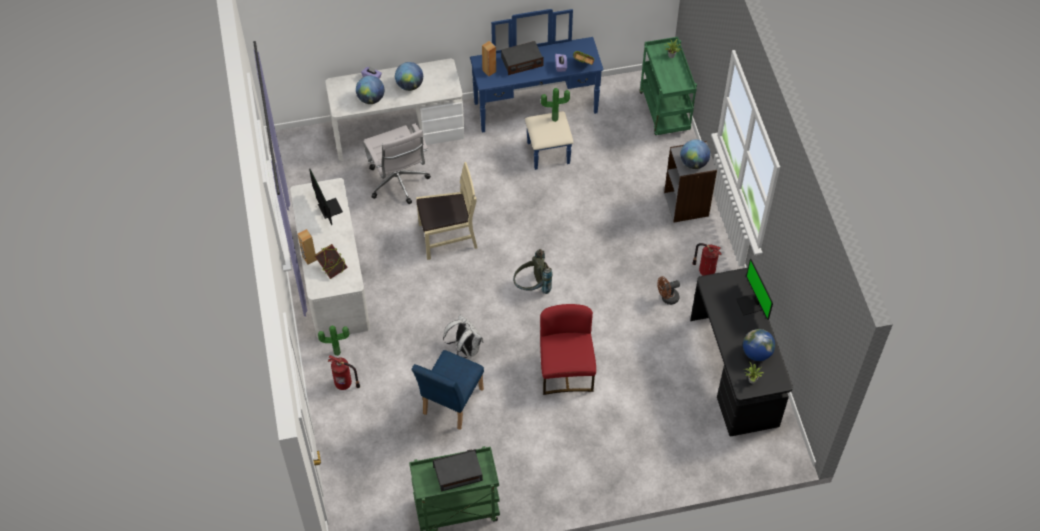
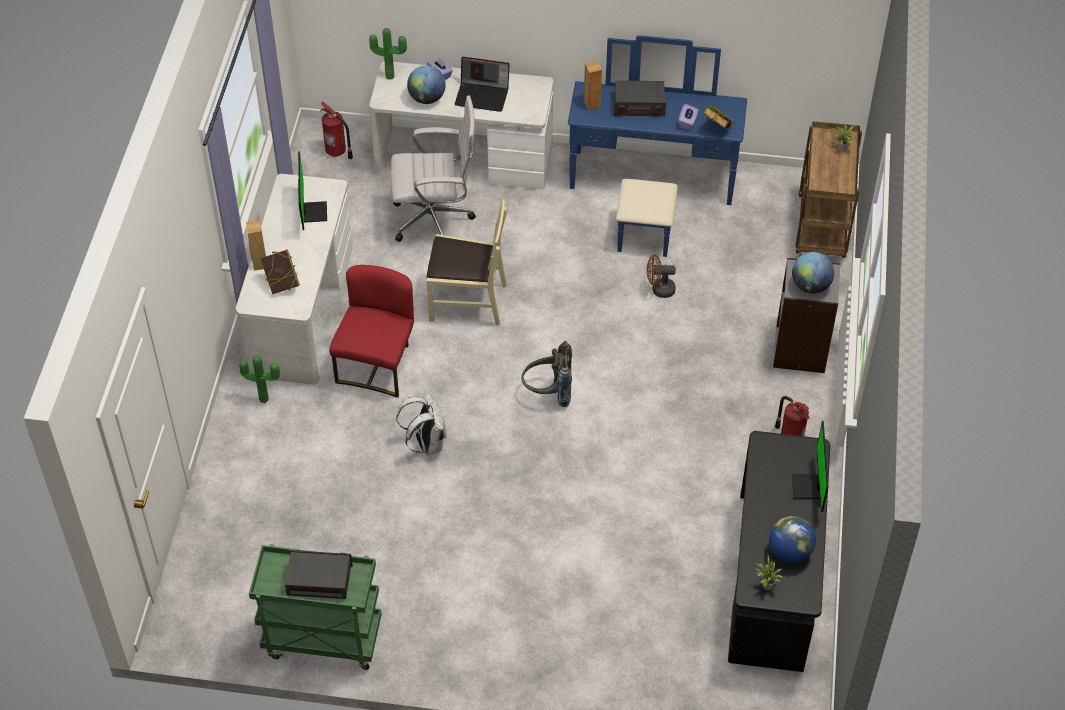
camera: 20 degrees right, 5 degrees down
(344, 384) = (255, 440): fire extinguisher -> fire extinguisher (337, 152)
(399, 183) = (436, 220): white office chair -> white office chair turned 90 degrees counterclockwise
(410, 85) = (483, 95): globe -> laptop
(450, 405) = (375, 506): blue chair -> none
(554, 118) = (659, 188): potted plant -> potted plant (390, 75)
(566, 371) = (544, 510): red chair -> red chair (377, 365)
(665, 112) = (822, 228): green cart -> brown cart
(667, 298) = (721, 460): brown fan -> brown fan (659, 289)

